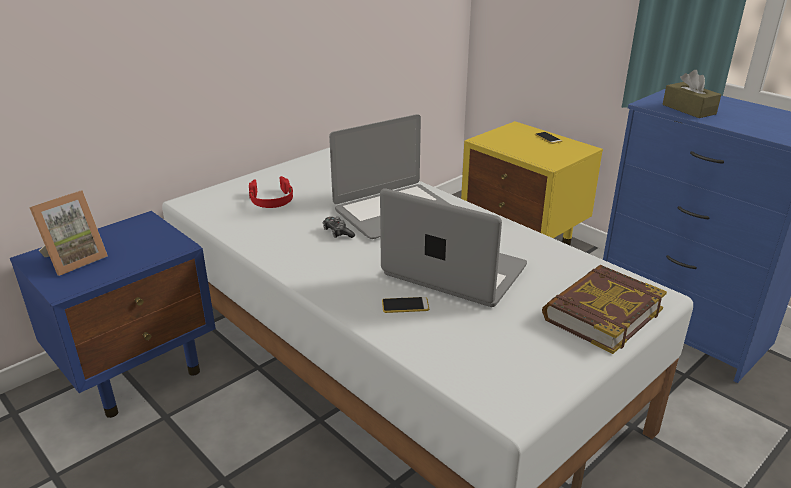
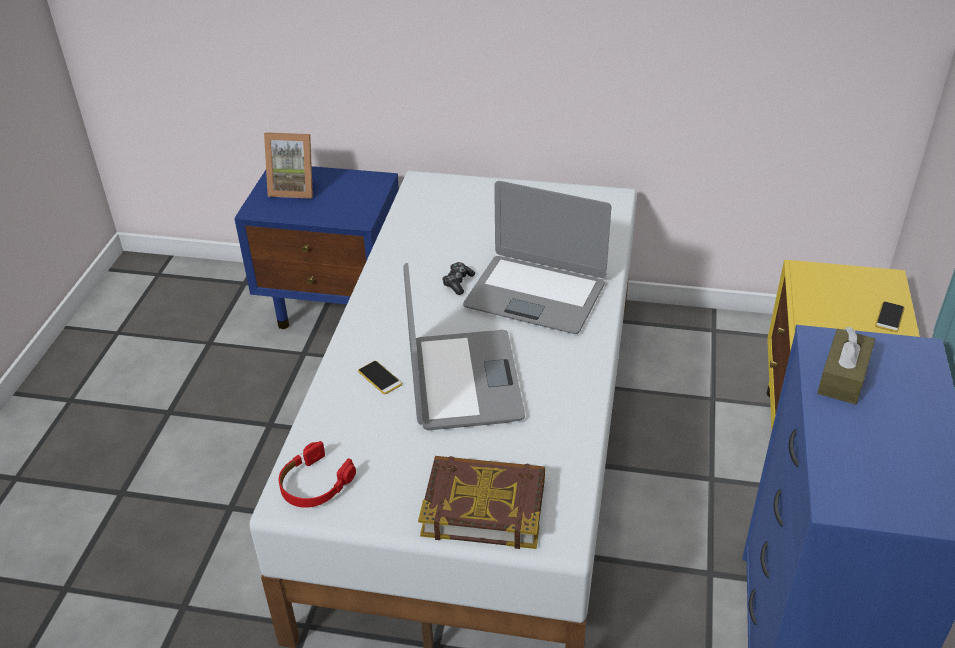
camera: 55 degrees right, 10 degrees up
(271, 200) = (474, 217): red headphones -> red headphones (314, 484)

